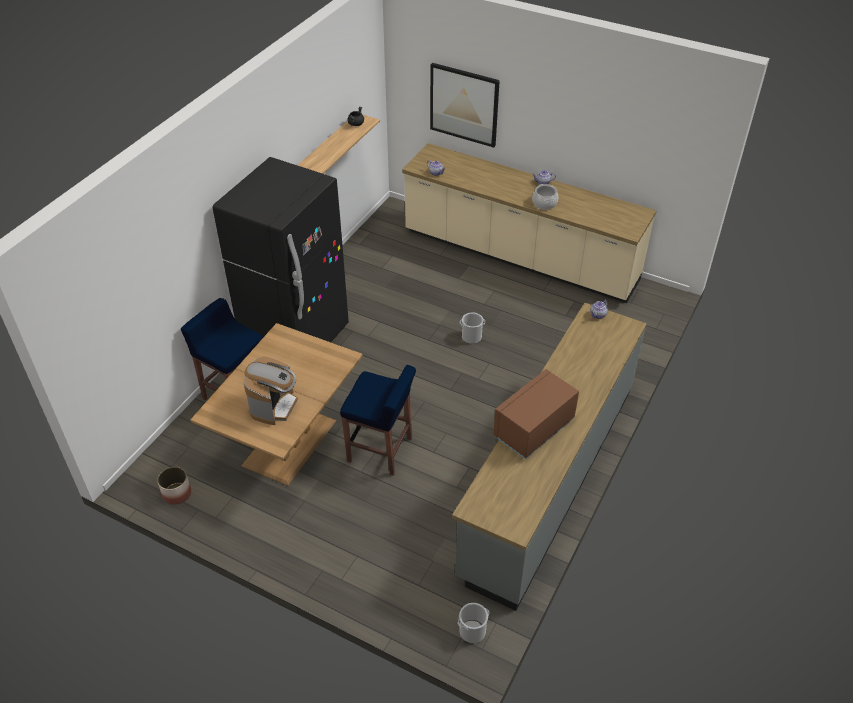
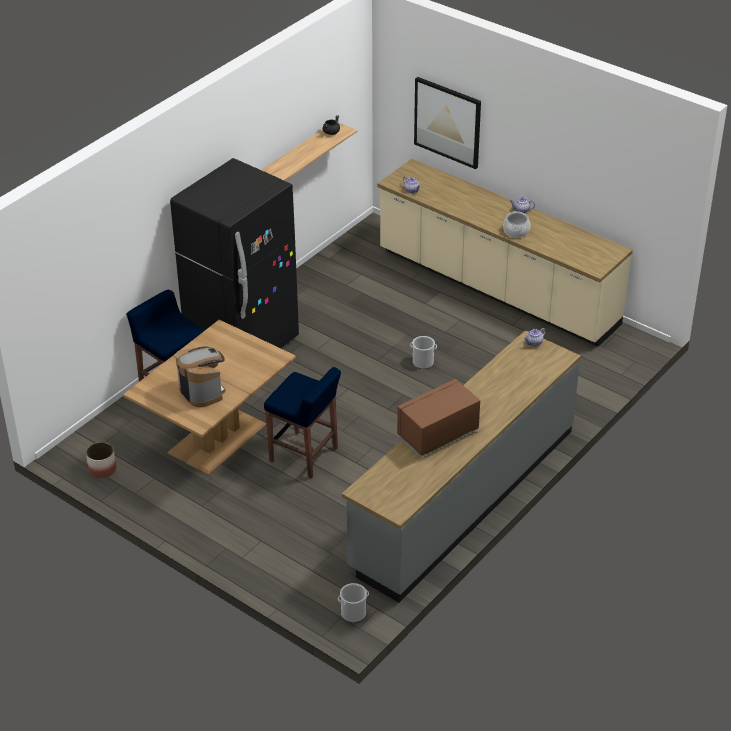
camera: 10 degrees right, 5 degrees down
(274, 406) = (202, 391): coffee machine -> coffee machine turned 60 degrees counterclockwise

